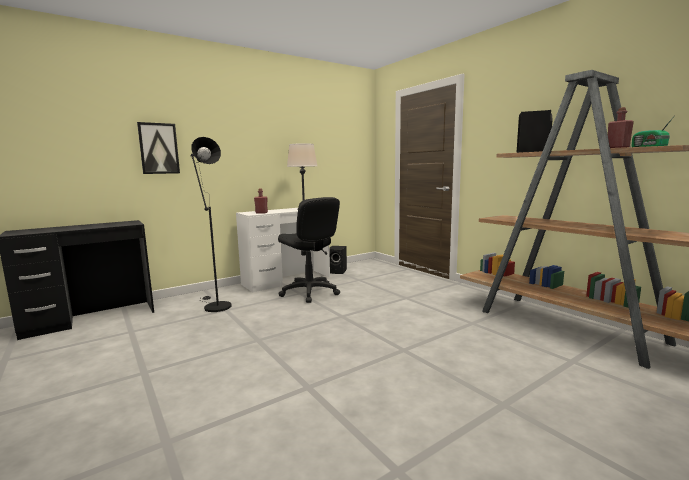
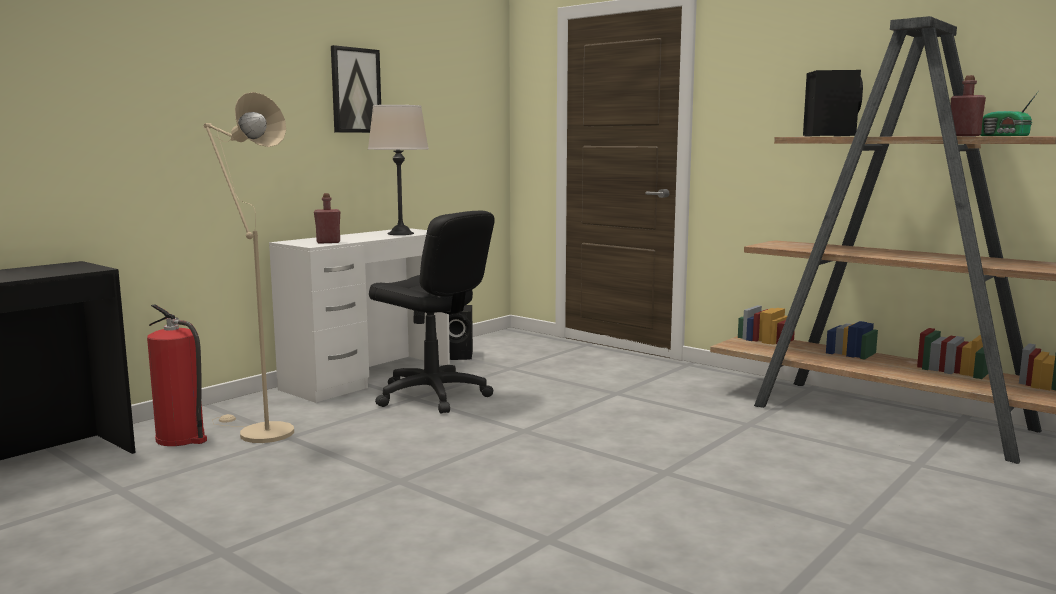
camera: 15 degrees left, 0 degrees up
(159, 148) = (121, 110): picture -> picture (355, 90)
(179, 306) = (181, 438): none -> fire extinguisher
(215, 306) = (259, 432): black floor lamp -> beige floor lamp

